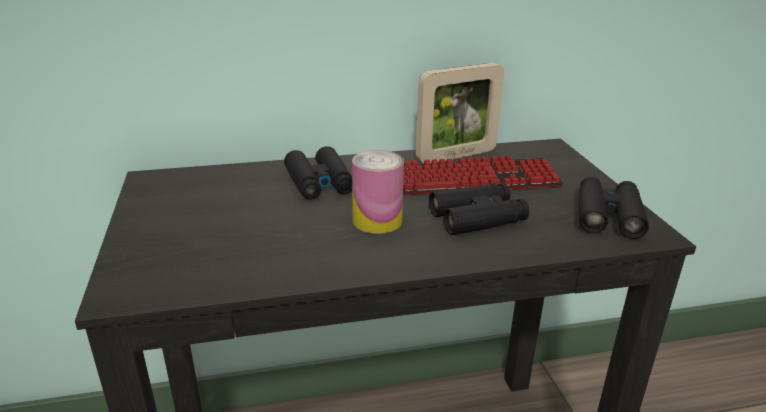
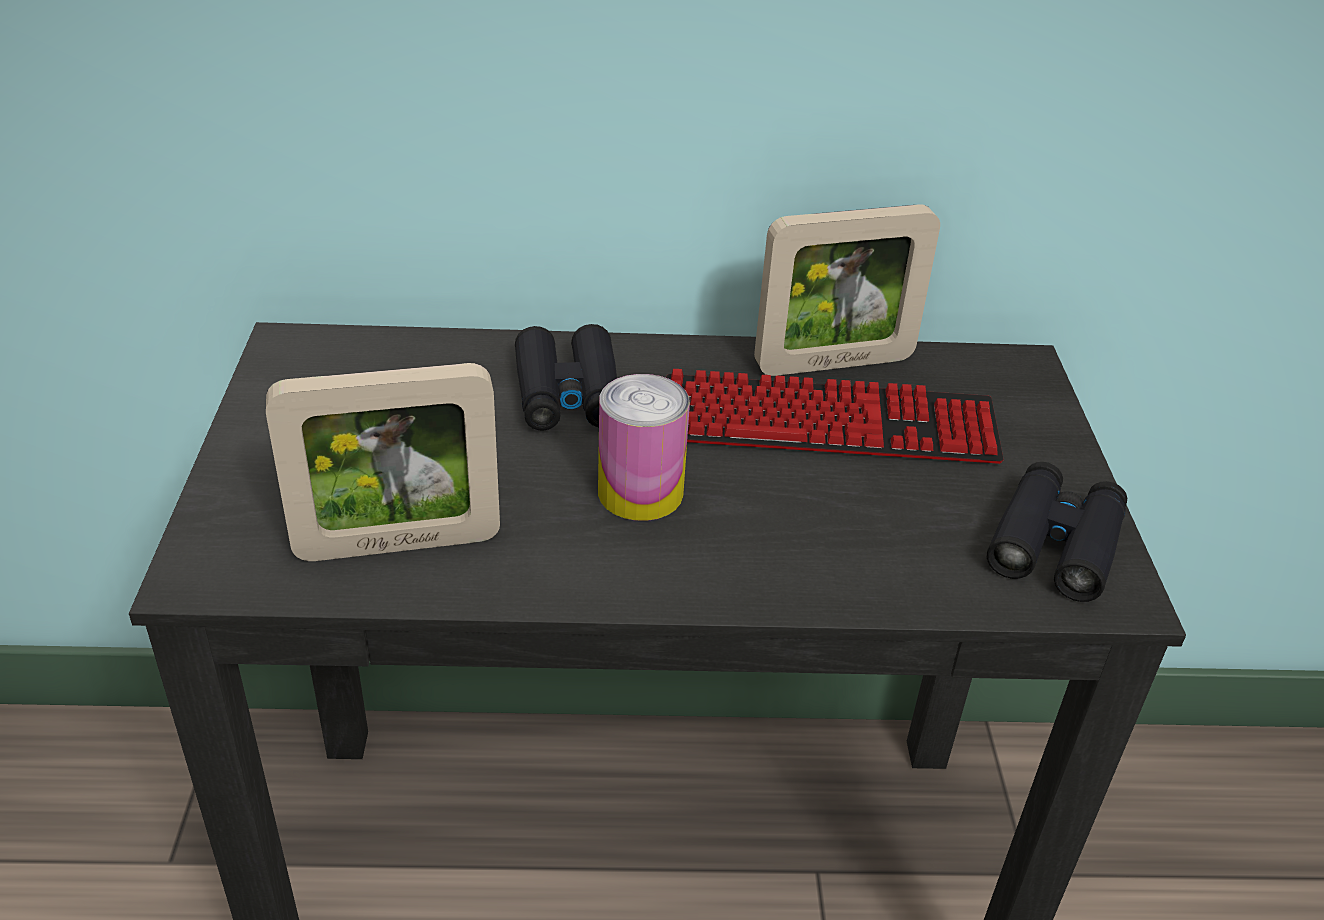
camera: 10 degrees right, 10 degrees up
(243, 262) = (398, 544): none -> picture frame
(477, 218) = (816, 512): black binoculars -> none

